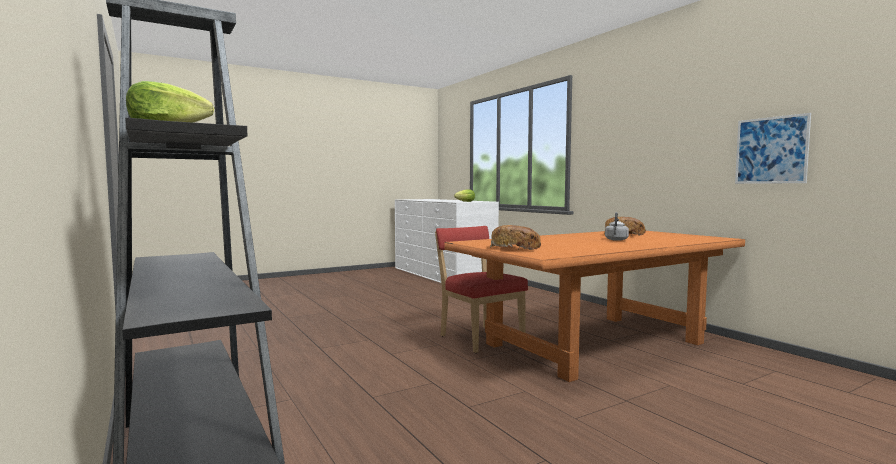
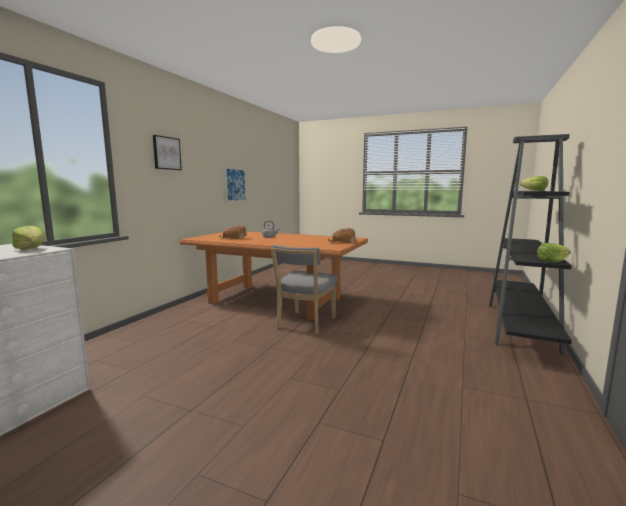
camera: 125 degrees left, 5 degrees up
(159, 258) = (551, 261): none -> lettuce
(479, 338) = (304, 324): red chair -> grey chair
(624, 122) = (166, 153): none -> picture

